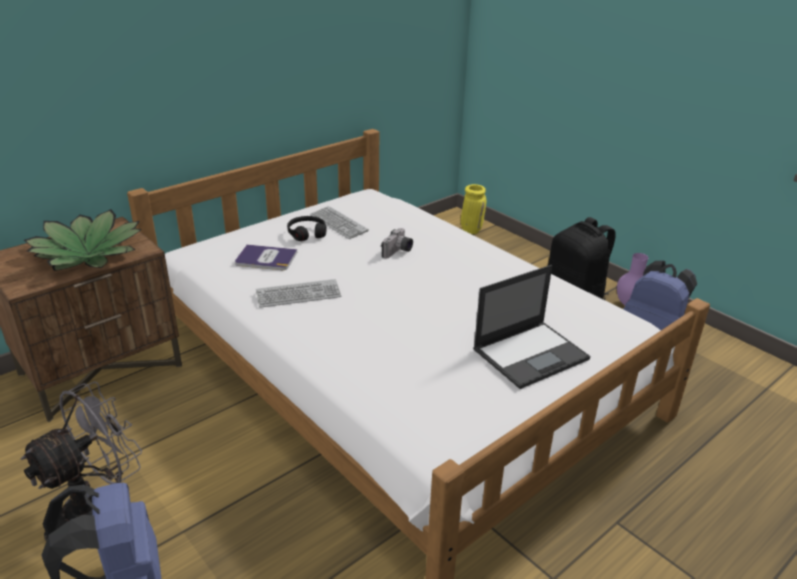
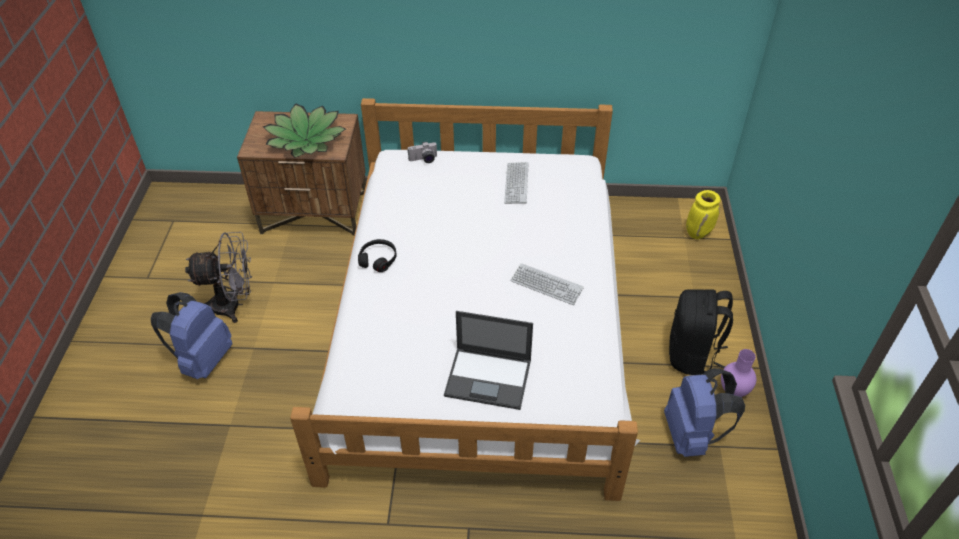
camera: 45 degrees right, 15 degrees up
(266, 258) = (430, 191): book -> none
(298, 294) = (412, 235): keyboard -> keyboard (546, 285)
(307, 233) = (483, 181): black headphones -> black headphones (378, 259)
(398, 252) = (522, 236): camera -> camera (423, 160)

